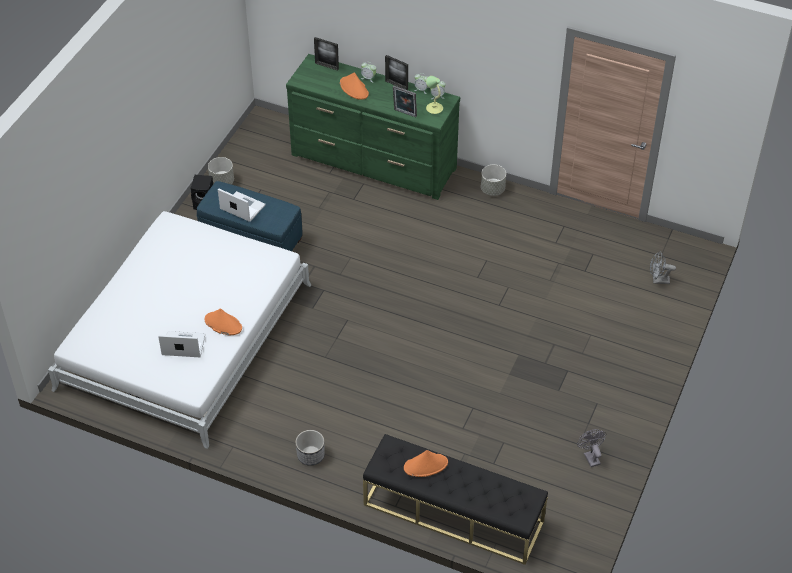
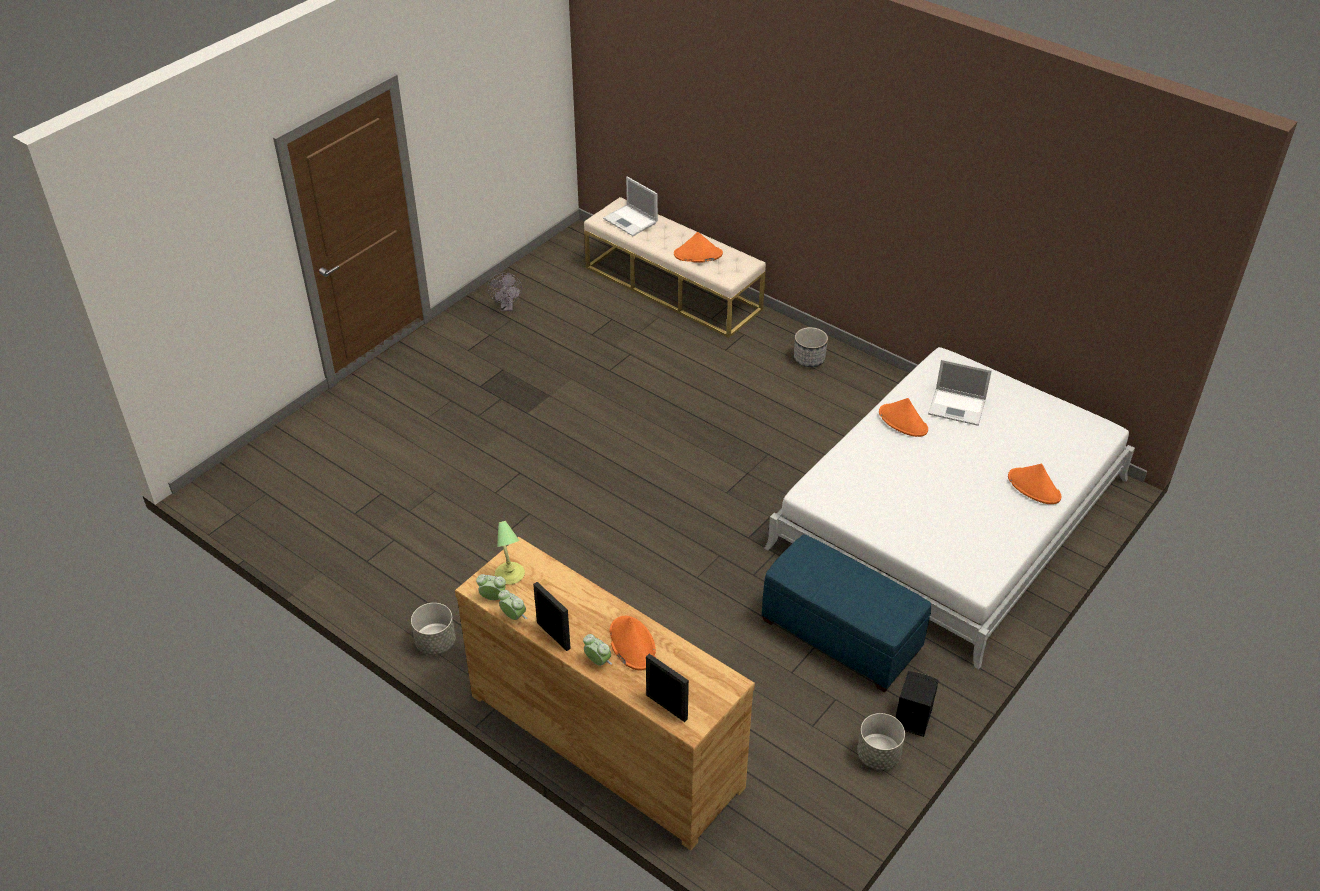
camera: 165 degrees left, 5 degrees down
(128, 291) = (1034, 487): none -> orange hat
(242, 207) = (858, 585): laptop -> laptop (631, 221)
(373, 162) = (605, 738): green dresser -> brown dresser
(404, 114) = (564, 574): picture frame -> none
(453, 513) = (673, 288): black bench -> beige bench
(658, 280) = (296, 463): grey fan -> none

